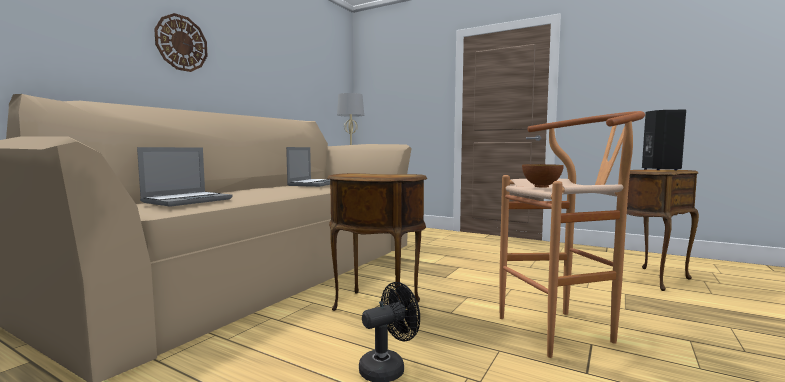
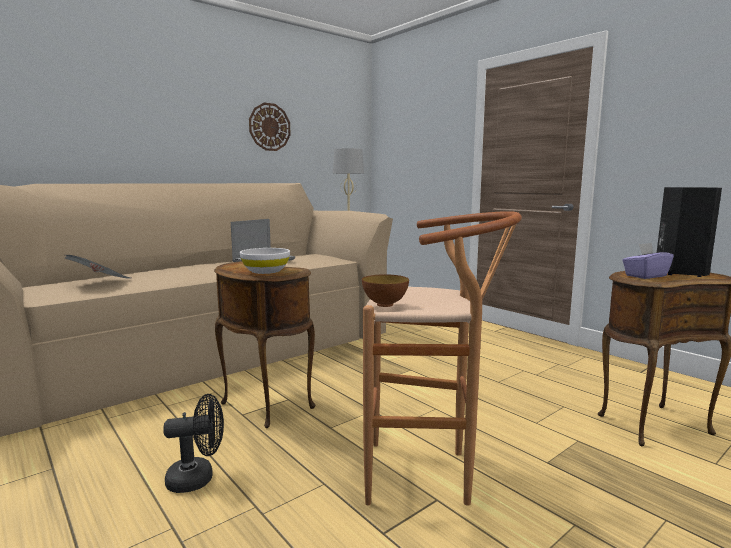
camera: 20 degrees right, 5 degrees up
(181, 43) = (147, 112): wall clock -> wall clock (269, 127)
(188, 200) = (100, 282): laptop -> newspaper
(390, 175) = (265, 271): none -> white bowl
(649, 170) = (645, 276): none -> purple tissue box

